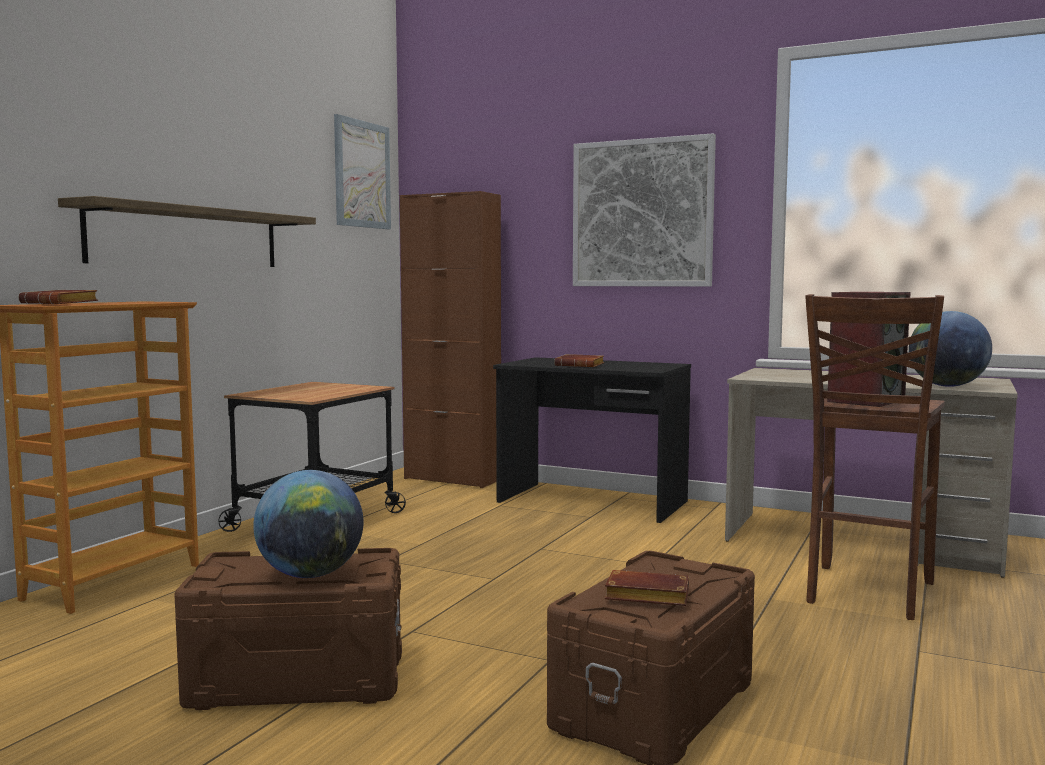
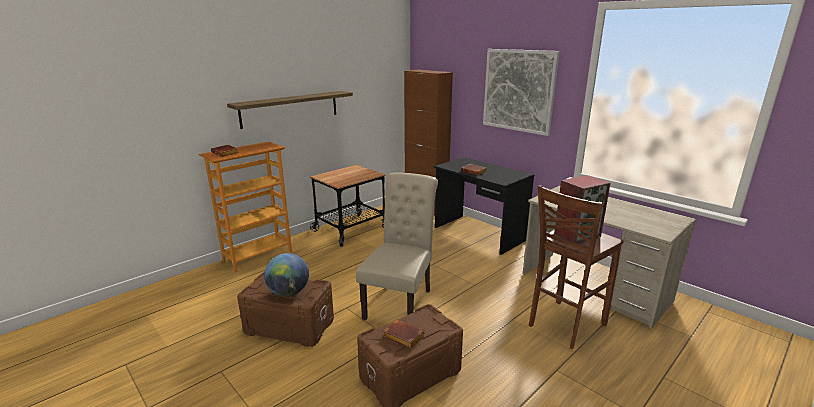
camera: 20 degrees right, 15 degrees up
(362, 174) = (387, 59): picture -> none
(526, 605) = (401, 301): none -> beige chair
(947, 386) = (640, 226): globe -> none

